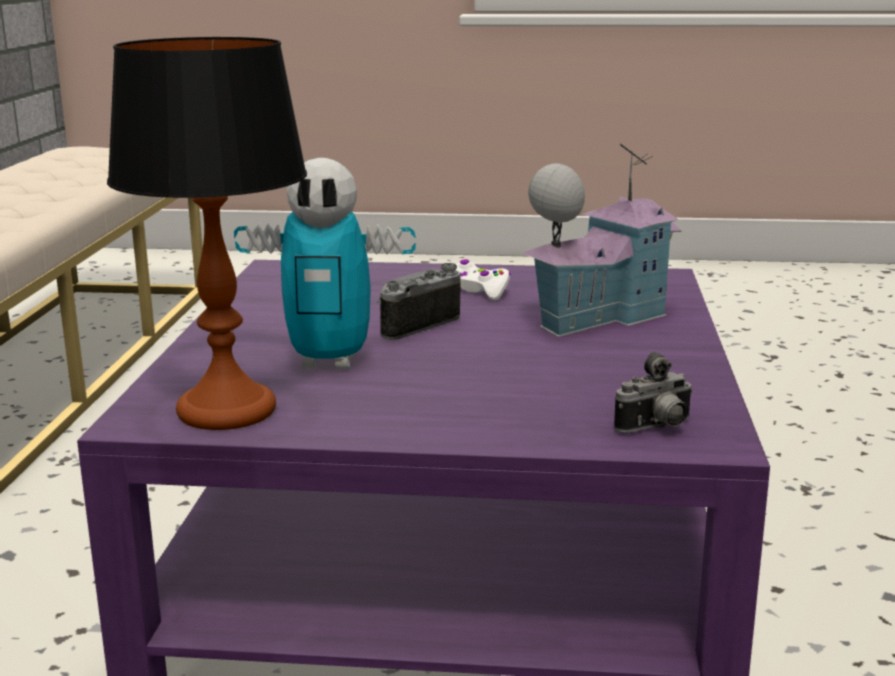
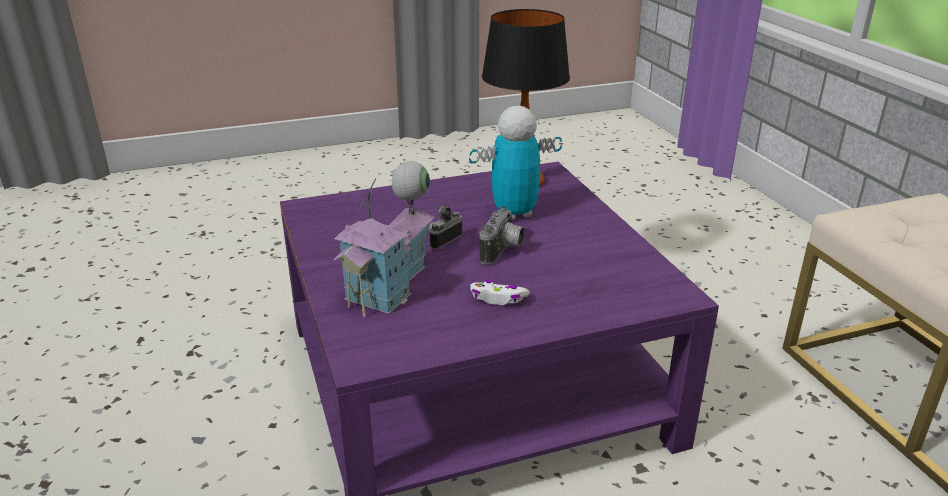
camera: 155 degrees right, 10 degrees up
(657, 428) = (330, 208): camera -> camera (443, 240)

